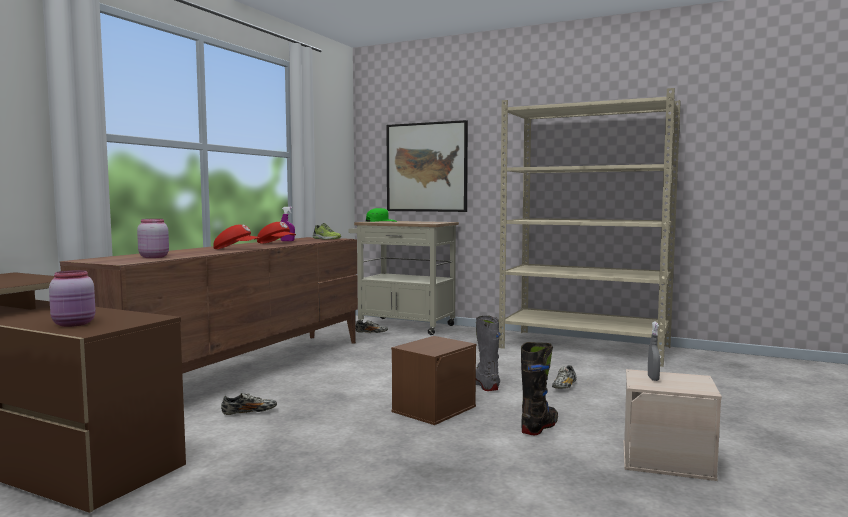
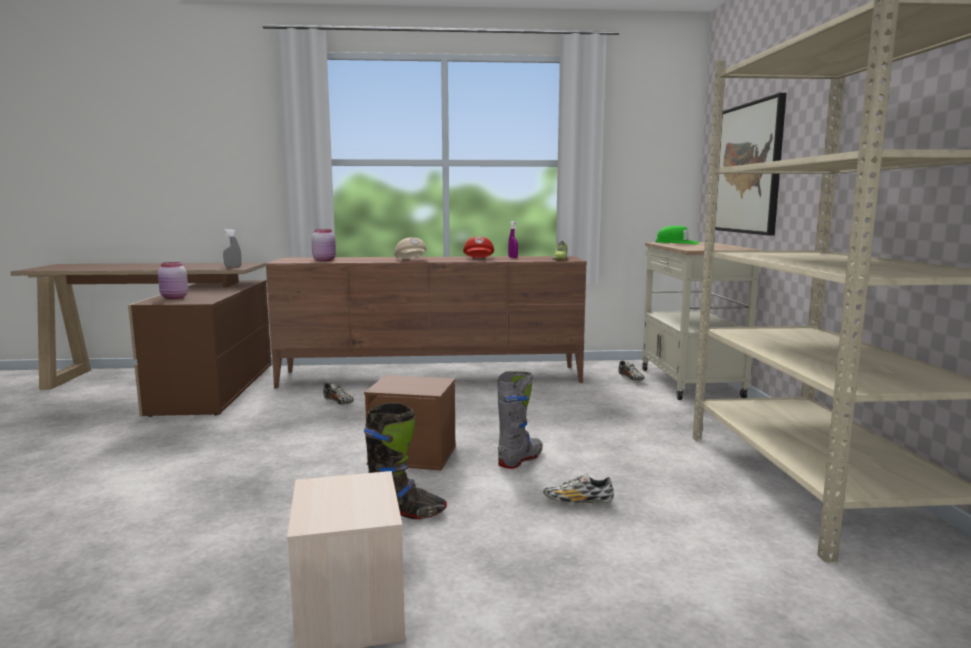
camera: 60 degrees right, 5 degrees up
(236, 249) = (412, 260): red cap -> beige cap
(653, 378) = (351, 489): grey spray bottle -> grey spray bottle (233, 267)

